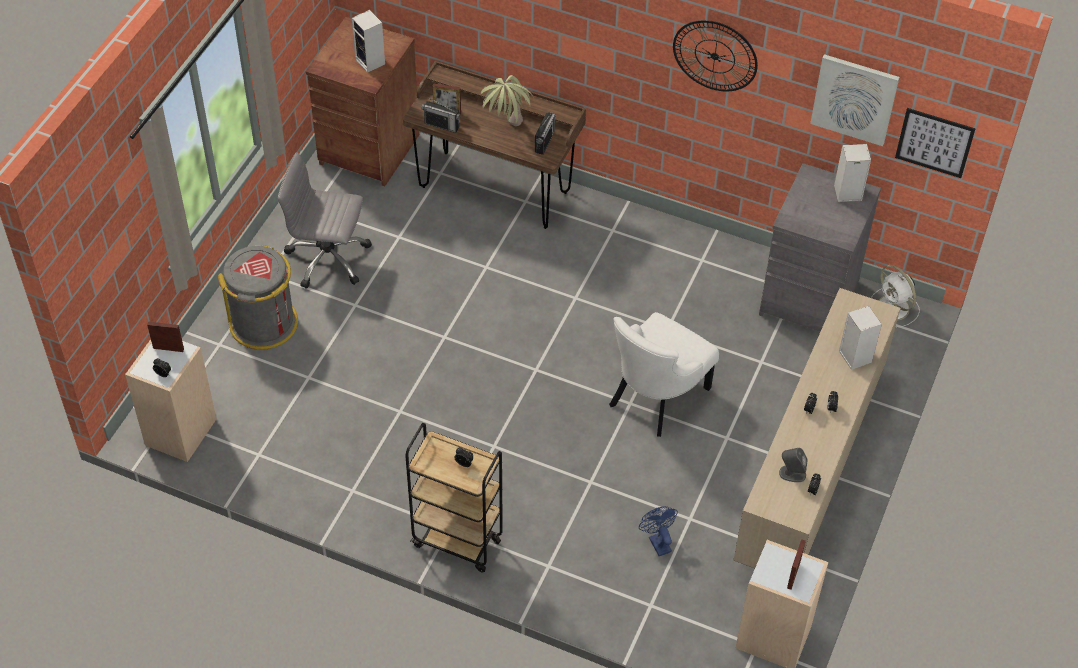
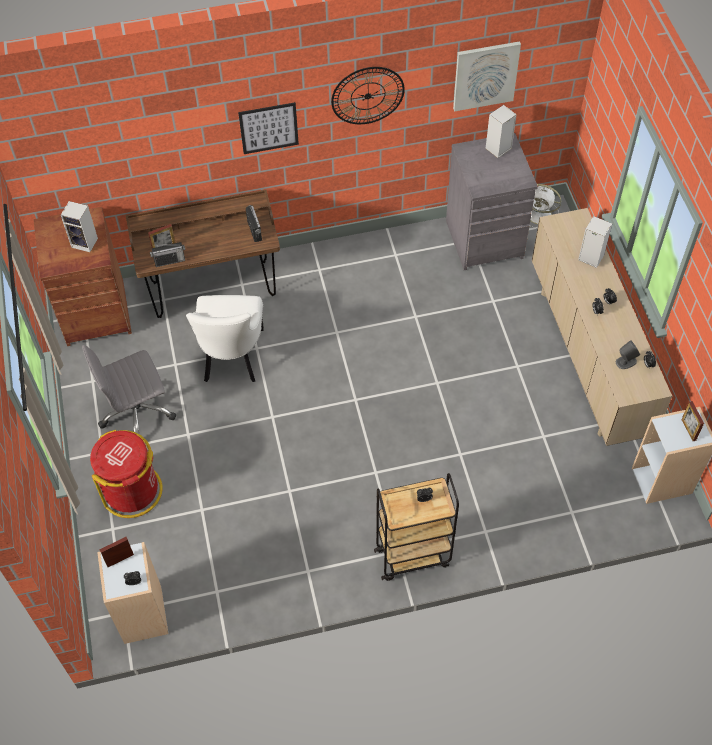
camera: 35 degrees left, 5 degrees up
(264, 323) = (132, 491): grey trash can -> red trash can
(506, 132) = (221, 239): potted plant -> none
(657, 541) = (537, 466): blue fan -> none
(658, 394) = (449, 365): white chair -> white chair (231, 353)
(934, 142) = (551, 78): picture -> picture (269, 128)

